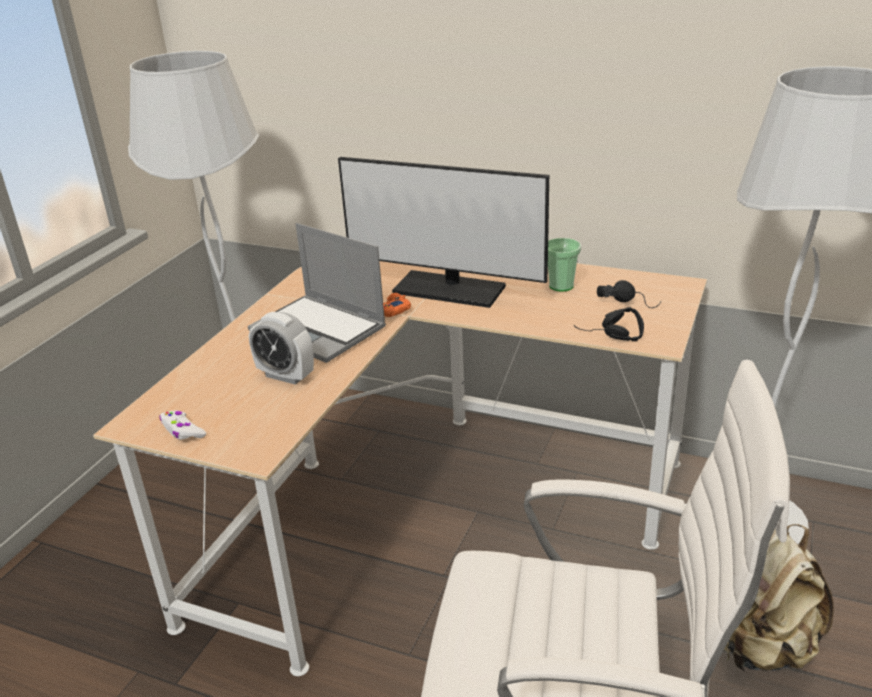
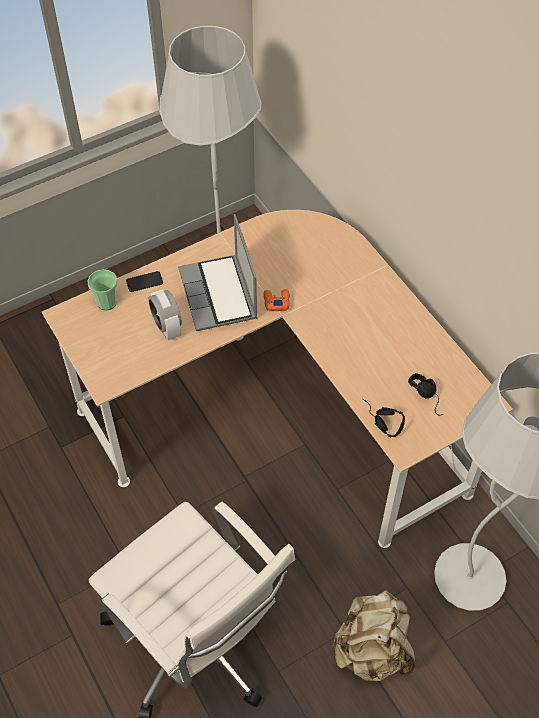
camera: 35 degrees right, 25 degrees up
(182, 431) = (83, 339): white game controller -> none
(215, 356) = (144, 282): none -> phone
(449, 290) = (331, 304): monitor -> none
(561, 286) = (406, 349): cup -> cup (107, 302)

